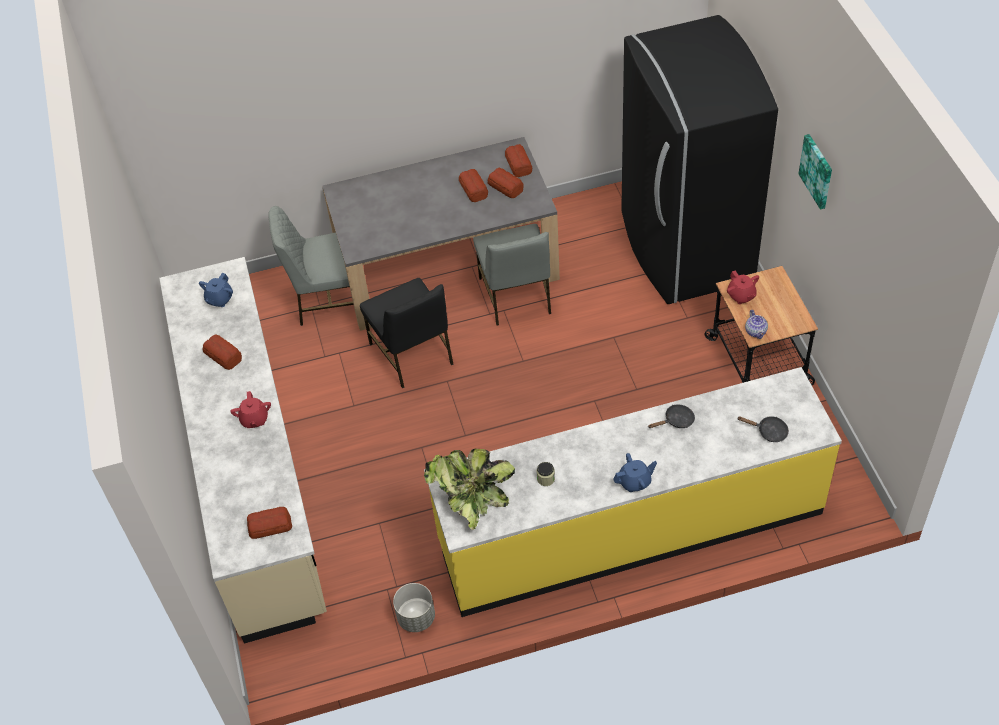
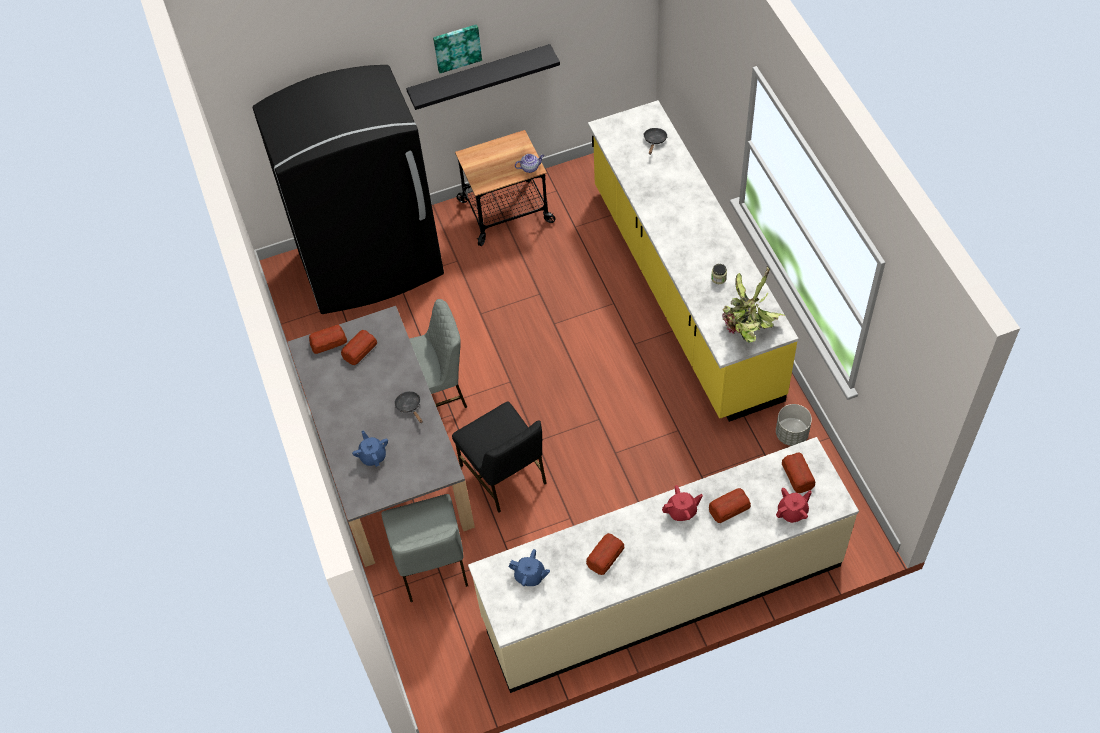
camera: 95 degrees left, 5 degrees up
(413, 354) = (504, 474): black chair -> black chair turned 90 degrees clockwise
(473, 188) = (361, 377): bread -> bread (728, 508)
(635, 482) = (713, 220): blue teapot -> blue teapot (373, 456)
(676, 421) = (650, 197): black frying pan -> black frying pan (409, 406)
(741, 296) = (490, 177): red teapot -> red teapot (792, 512)
(820, 227) = (480, 76): none -> black shelf

